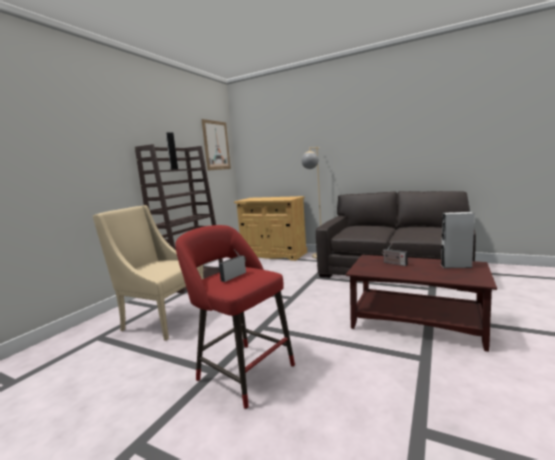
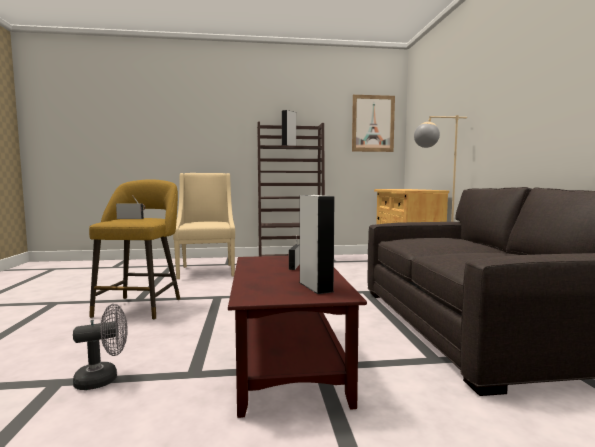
camera: 55 degrees right, 5 degrees down
(242, 371) = (140, 306): red stool -> yellow stool
(420, 401) = (103, 378): none -> grey fan

